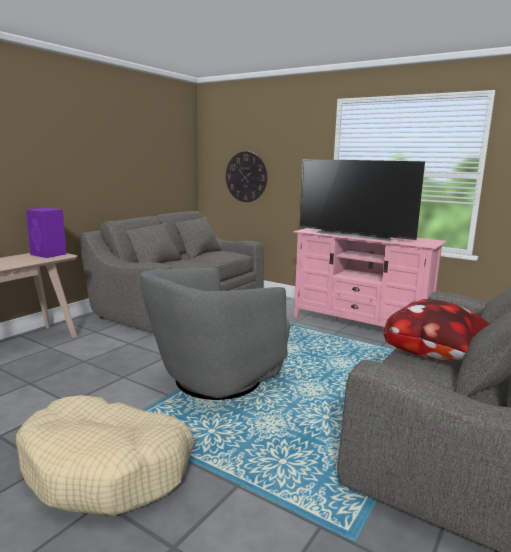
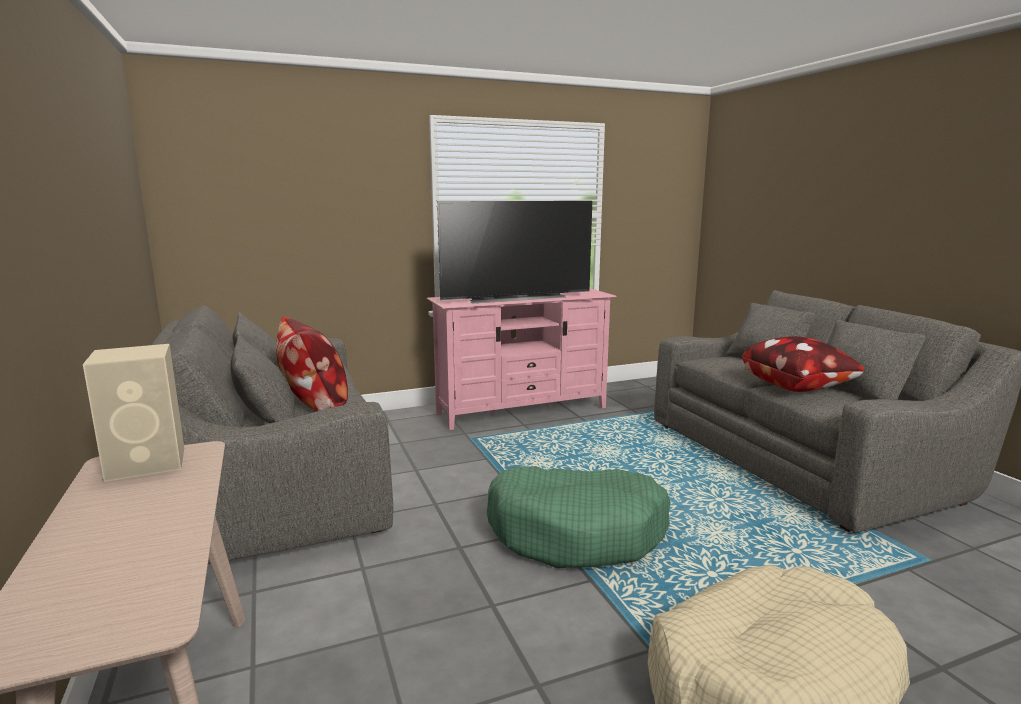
camera: 55 degrees left, 0 degrees up
(49, 254) = (149, 463): purple speaker -> beige speaker
(175, 264) = (314, 403): none -> pillow
(216, 379) = (577, 532): grey armchair -> green dog bed
(246, 177) = (275, 234): wall clock -> none

